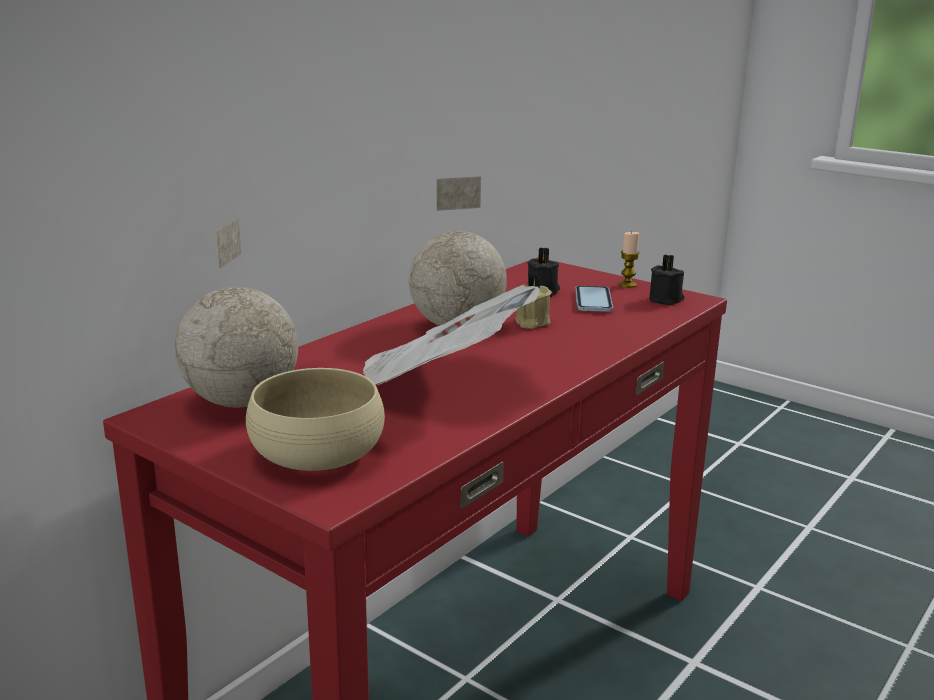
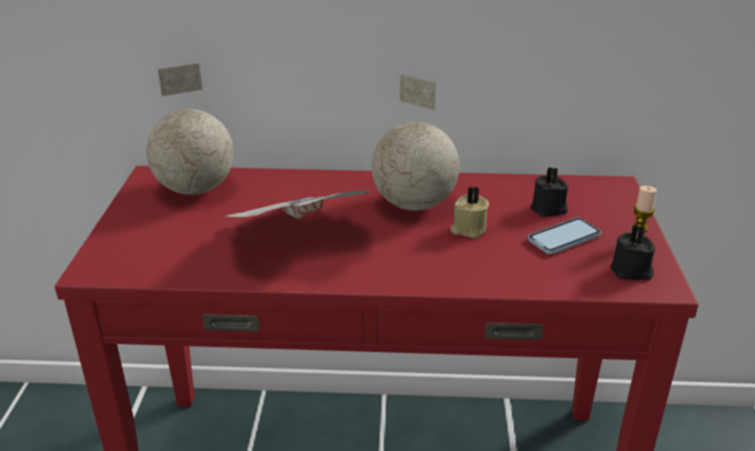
camera: 55 degrees right, 10 degrees up
(317, 453) = (146, 241): beige bowl -> none

